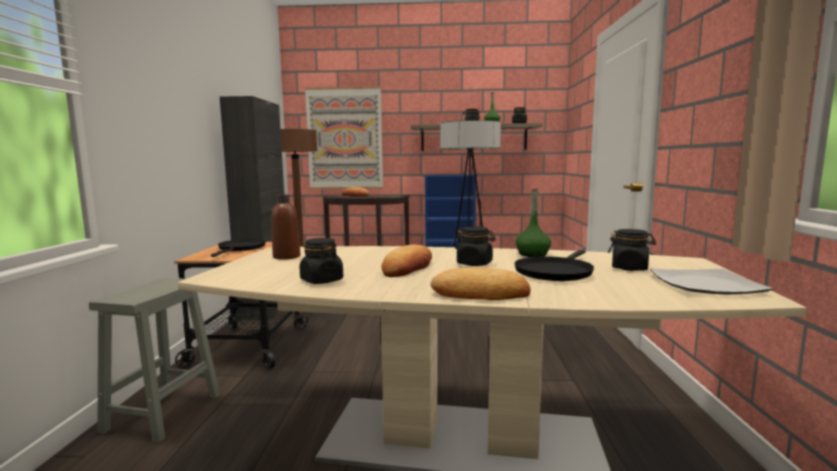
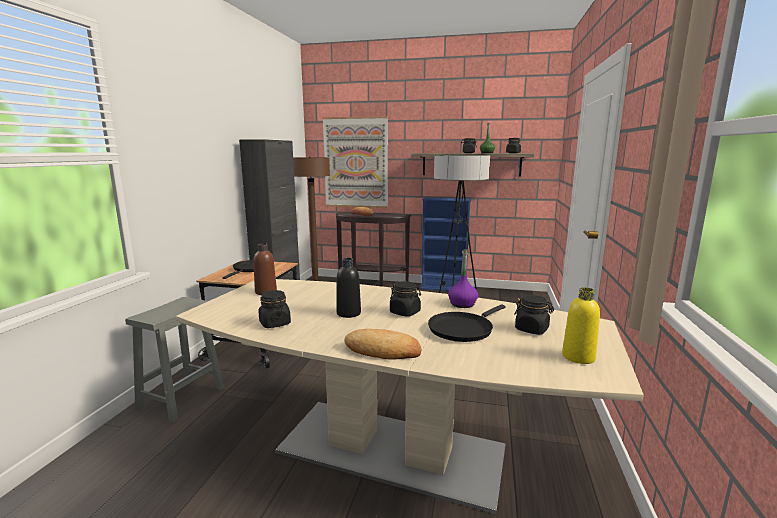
camera: 10 degrees right, 5 degrees up
(408, 268) = (348, 313): bread -> black bottle
(532, 254) = (462, 304): green bottle -> purple bottle
(704, 285) = (578, 357): plate -> yellow bottle

